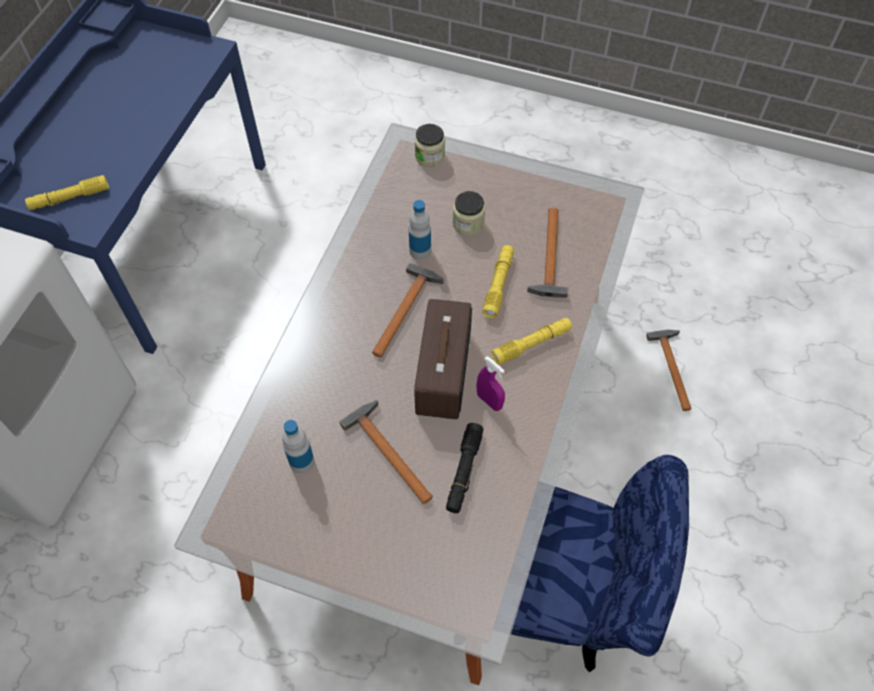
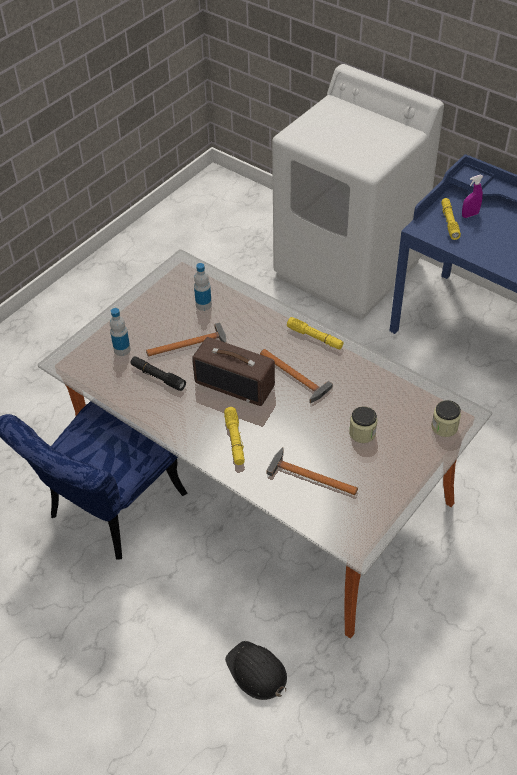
camera: 110 degrees right, 10 degrees down
(420, 250) = (345, 397): bottle -> bottle (122, 350)
(489, 401) = (201, 403): purple spray bottle -> purple spray bottle (470, 215)
(498, 285) = (295, 435): yellow flashlight -> yellow flashlight (315, 337)
(672, 366) = (256, 672): hammer -> black hard hat

